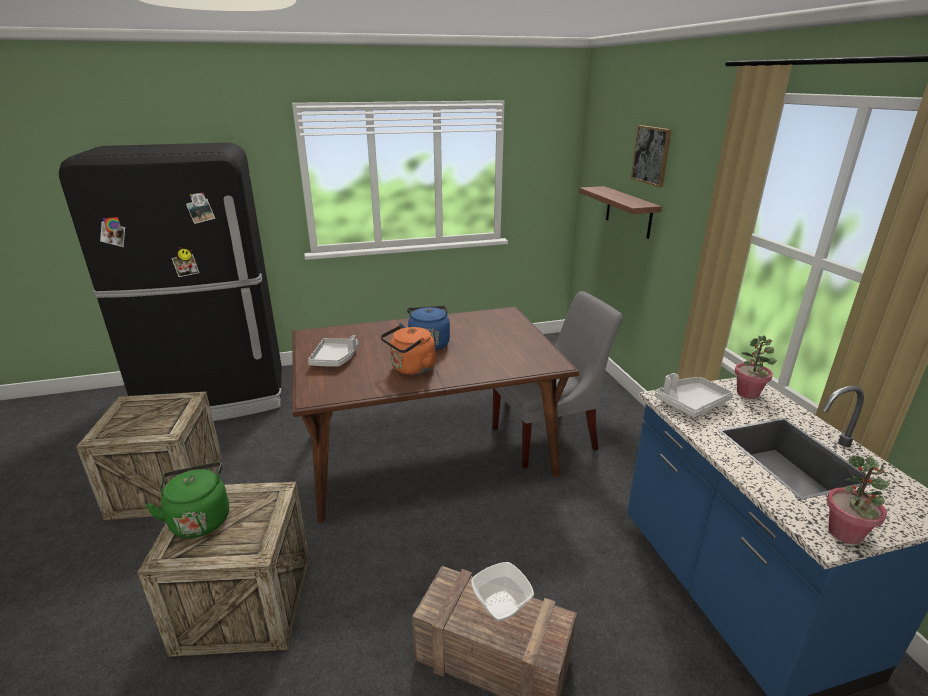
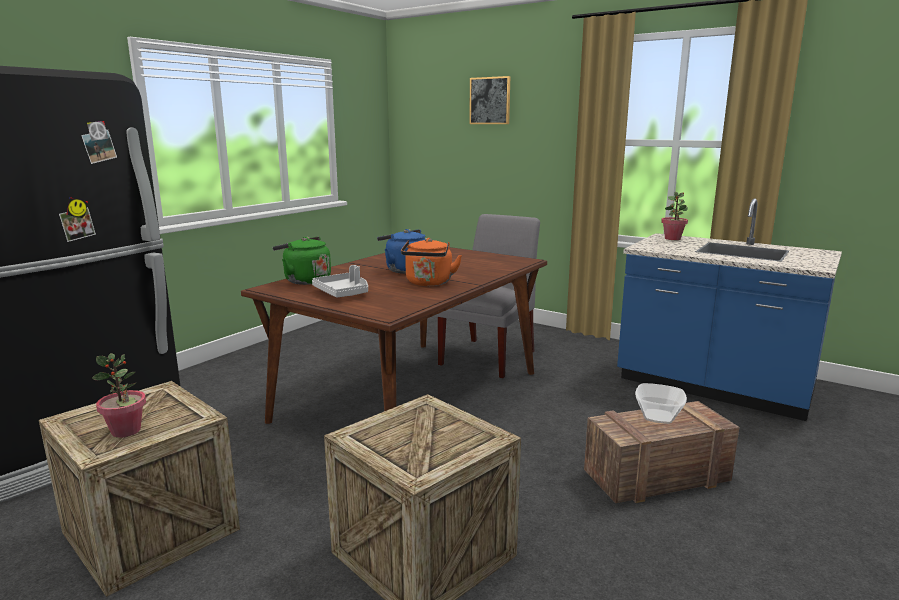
camera: 40 degrees left, 10 degrees down
(200, 519) = (393, 444): green kettle -> green kettle (305, 281)
(628, 212) = (469, 154): shelf -> none
(691, 403) = (658, 246): grey tray -> none
(845, 533) = (818, 265): potted plant -> potted plant (126, 431)

